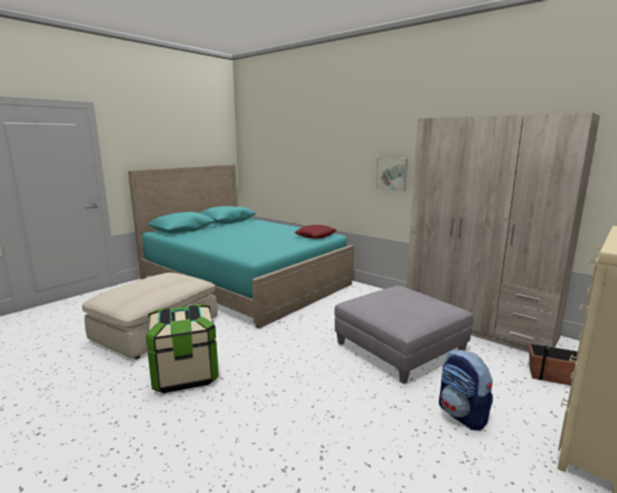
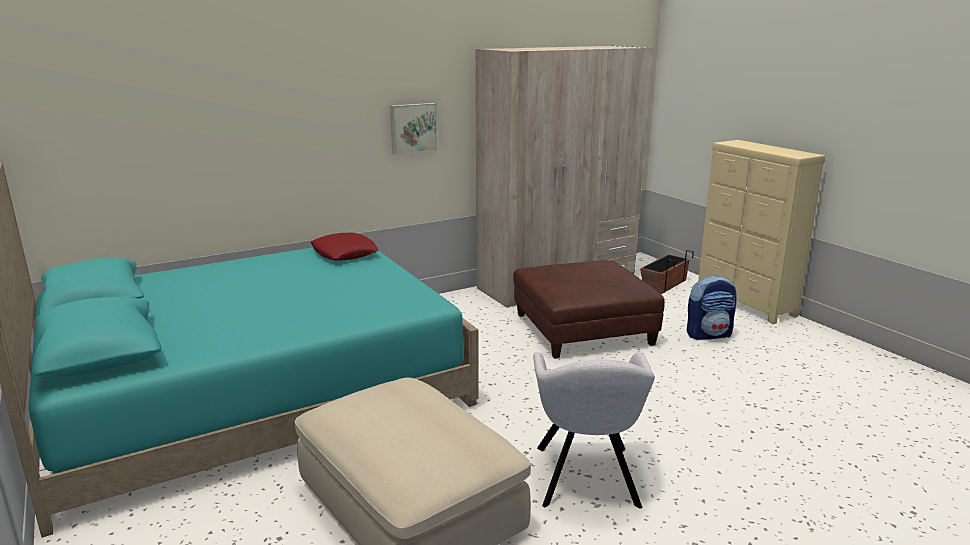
camera: 70 degrees left, 5 degrees up
(185, 374) = (587, 479): storage box -> grey armchair
(400, 347) = (583, 328): grey ottoman -> brown ottoman

